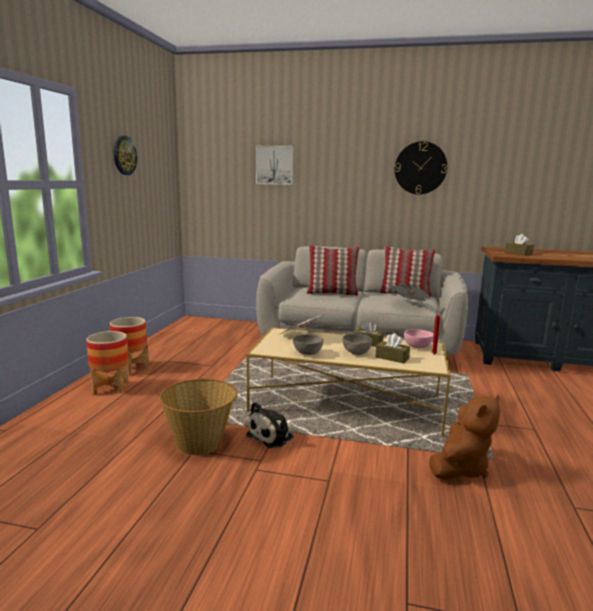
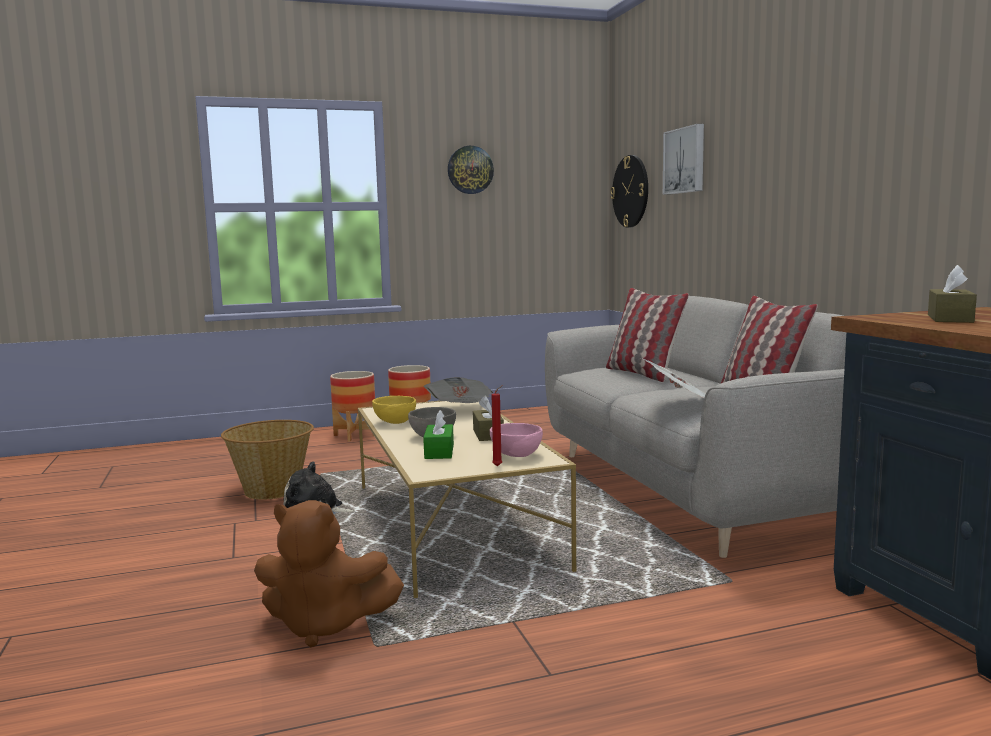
camera: 60 degrees right, 5 degrees down
(308, 353) = (394, 422): grey bowl -> yellow bowl
(392, 358) = (439, 451): brown tissue box -> green tissue box
(420, 168) = (868, 127): wall clock -> wall clock (631, 191)

